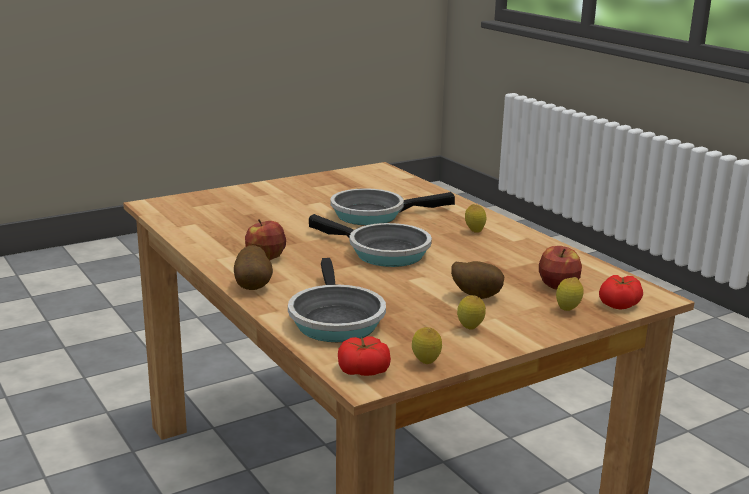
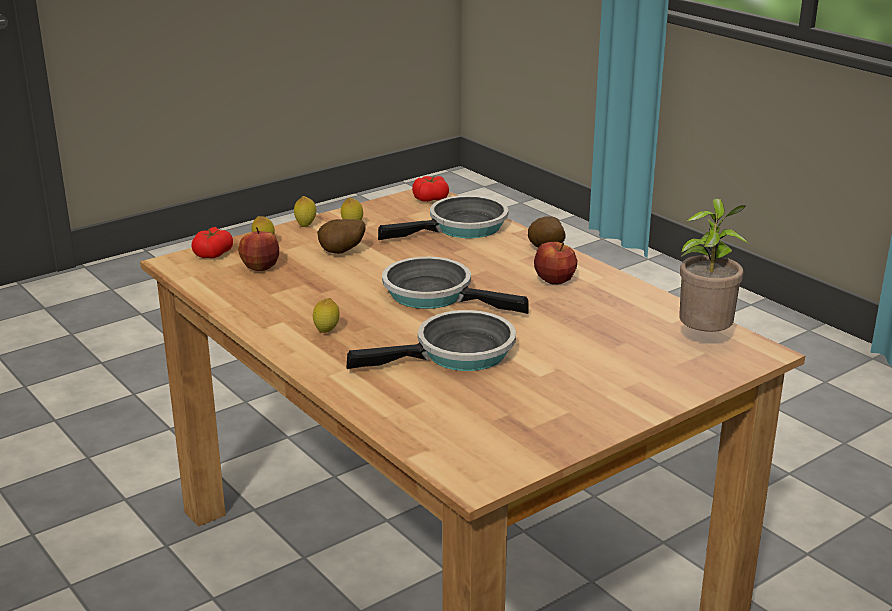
camera: 175 degrees right, 5 degrees up
(182, 213) = (704, 338): none -> potted plant
(334, 320) = (462, 228): frying pan -> frying pan turned 75 degrees clockwise
(426, 364) = (388, 204): lemon -> lemon (306, 225)

